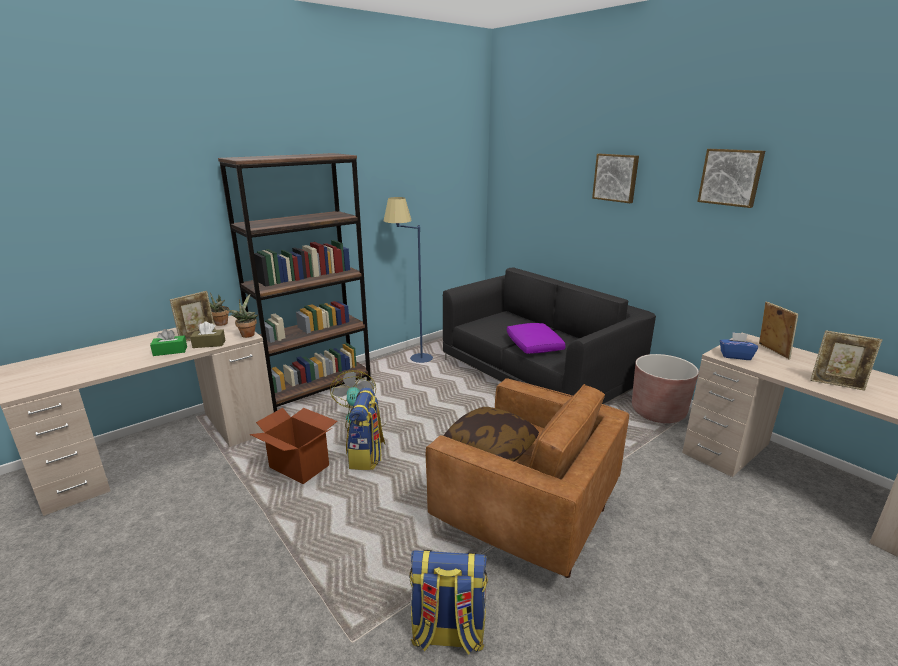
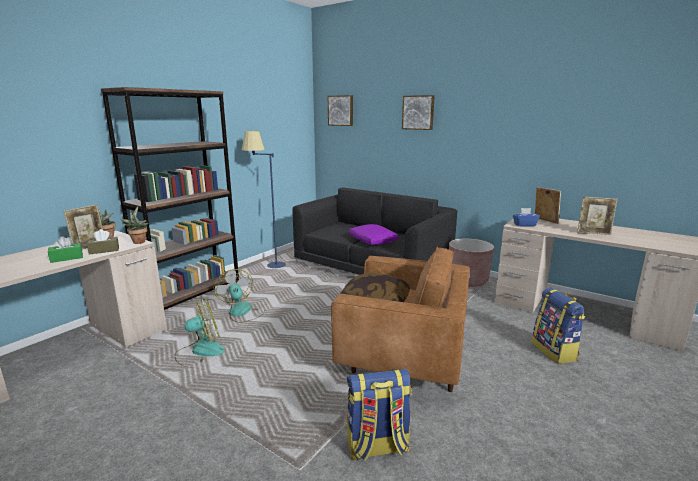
camera: 15 degrees left, 5 degrees down
(300, 466) = (200, 352): cardboard box -> fan
(367, 456) = (258, 337): backpack -> backpack (555, 351)
(731, 177) = (501, 105): picture -> picture (341, 110)

